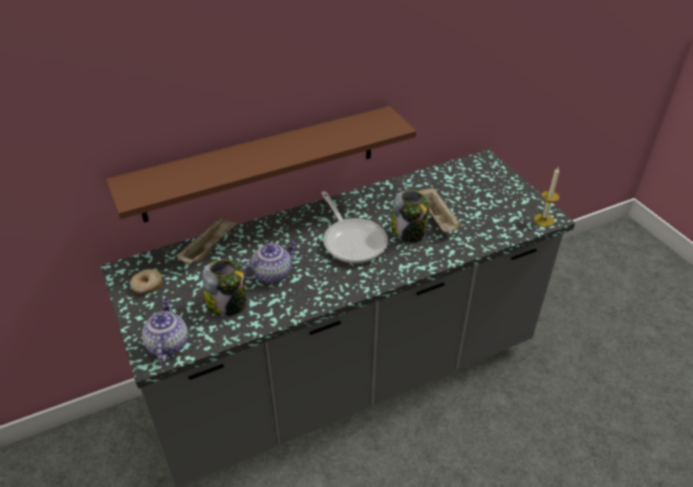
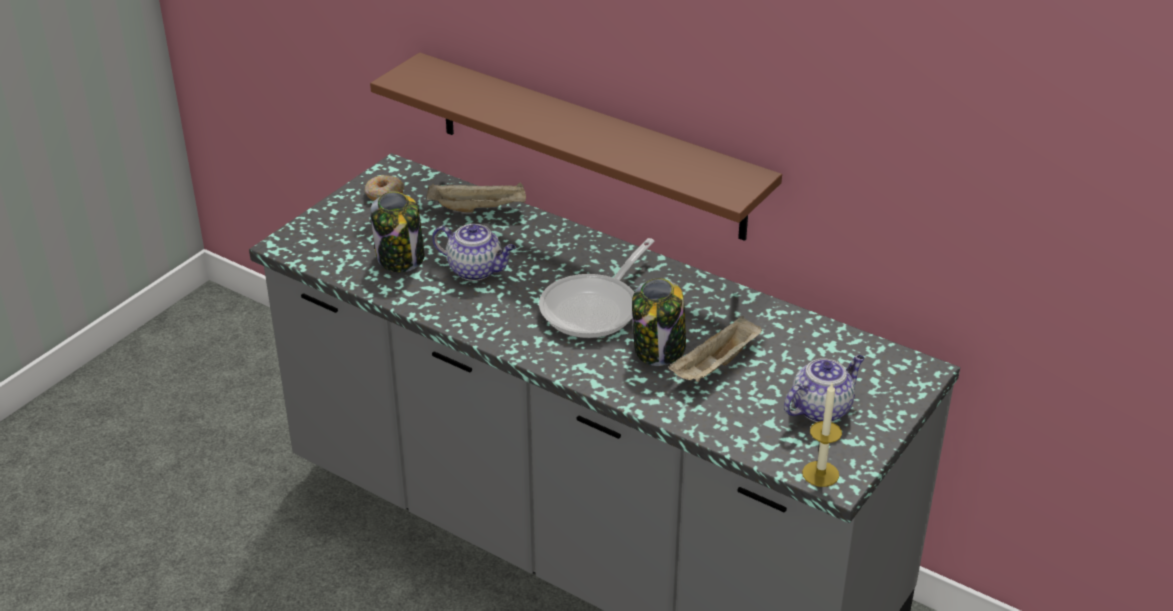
camera: 60 degrees right, 5 degrees down
(167, 344) = (311, 245): teapot -> teapot (821, 408)

